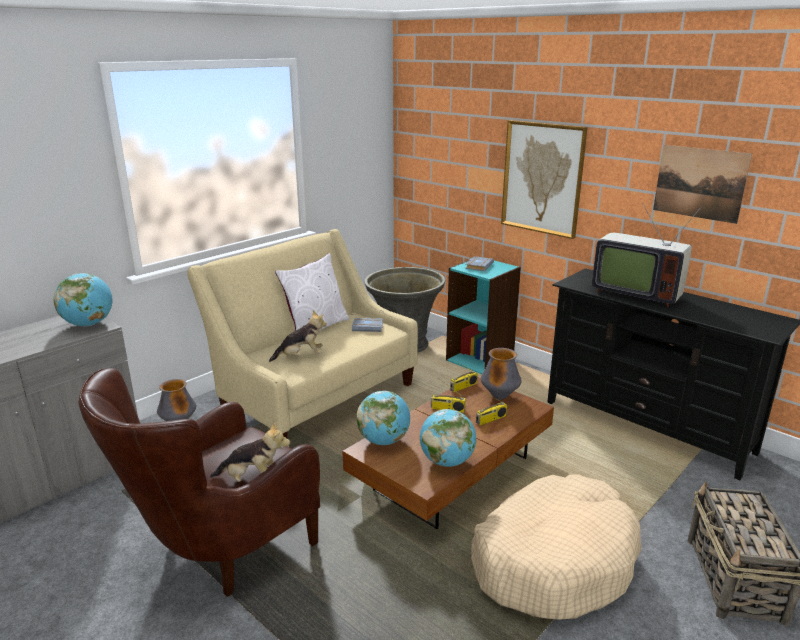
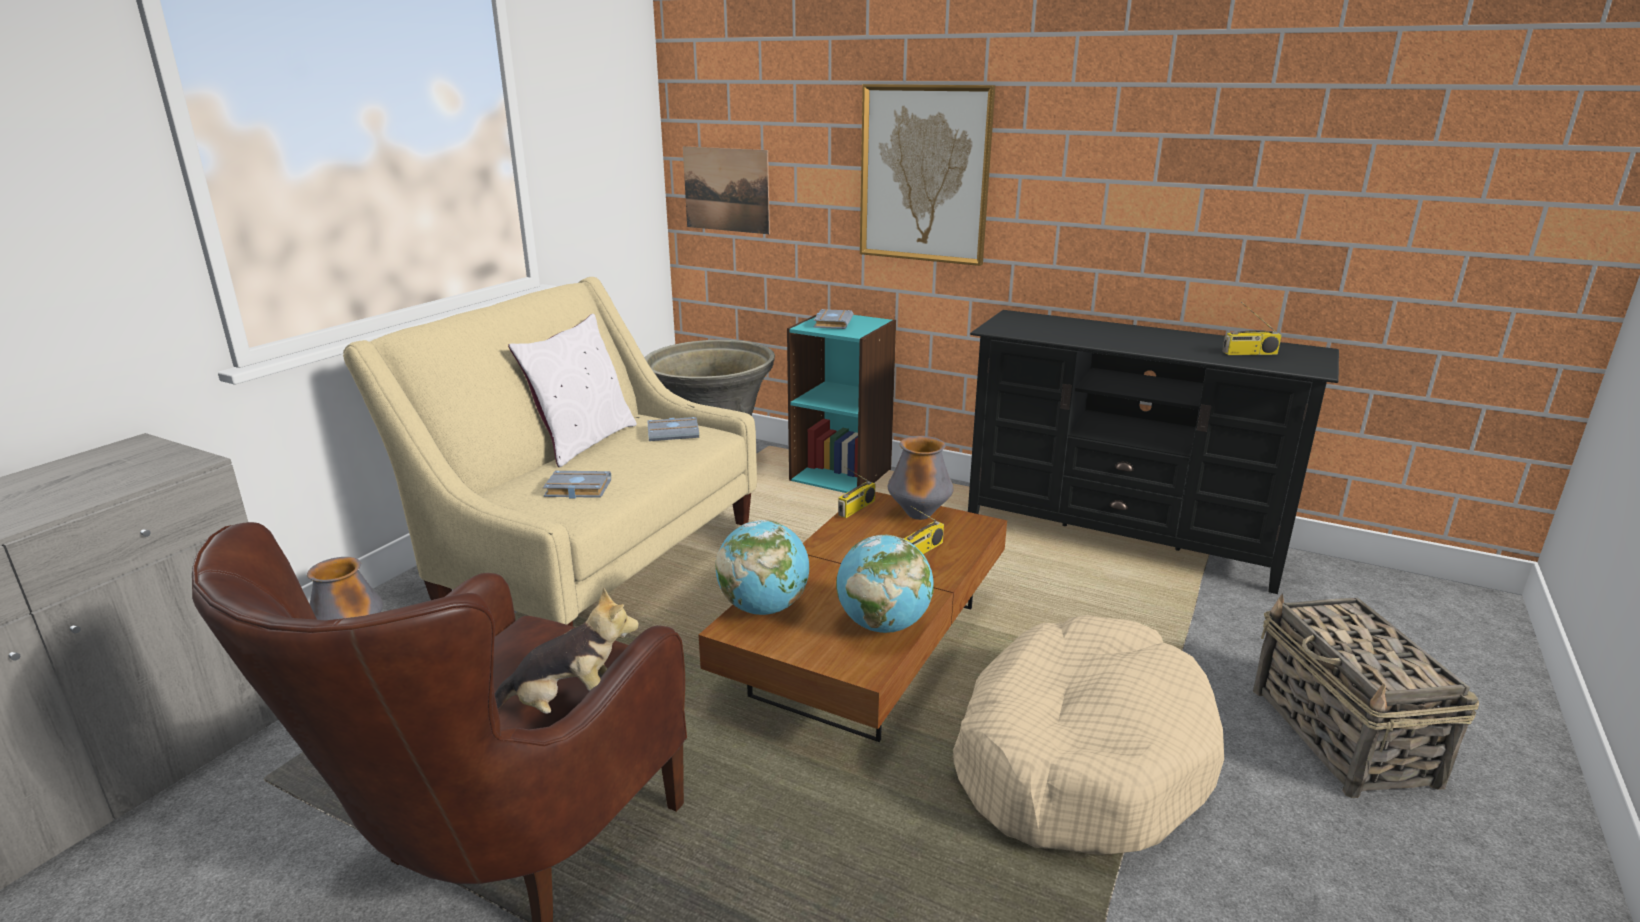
camera: 15 degrees left, 0 degrees up
(89, 324) = (157, 460): globe -> none
(301, 357) = (576, 489): plush toy -> grey book
(447, 409) = (846, 544): radio -> radio (1249, 353)
(636, 293) = (1097, 334): television -> none
(700, 183) = (1177, 158): picture -> picture (726, 189)

